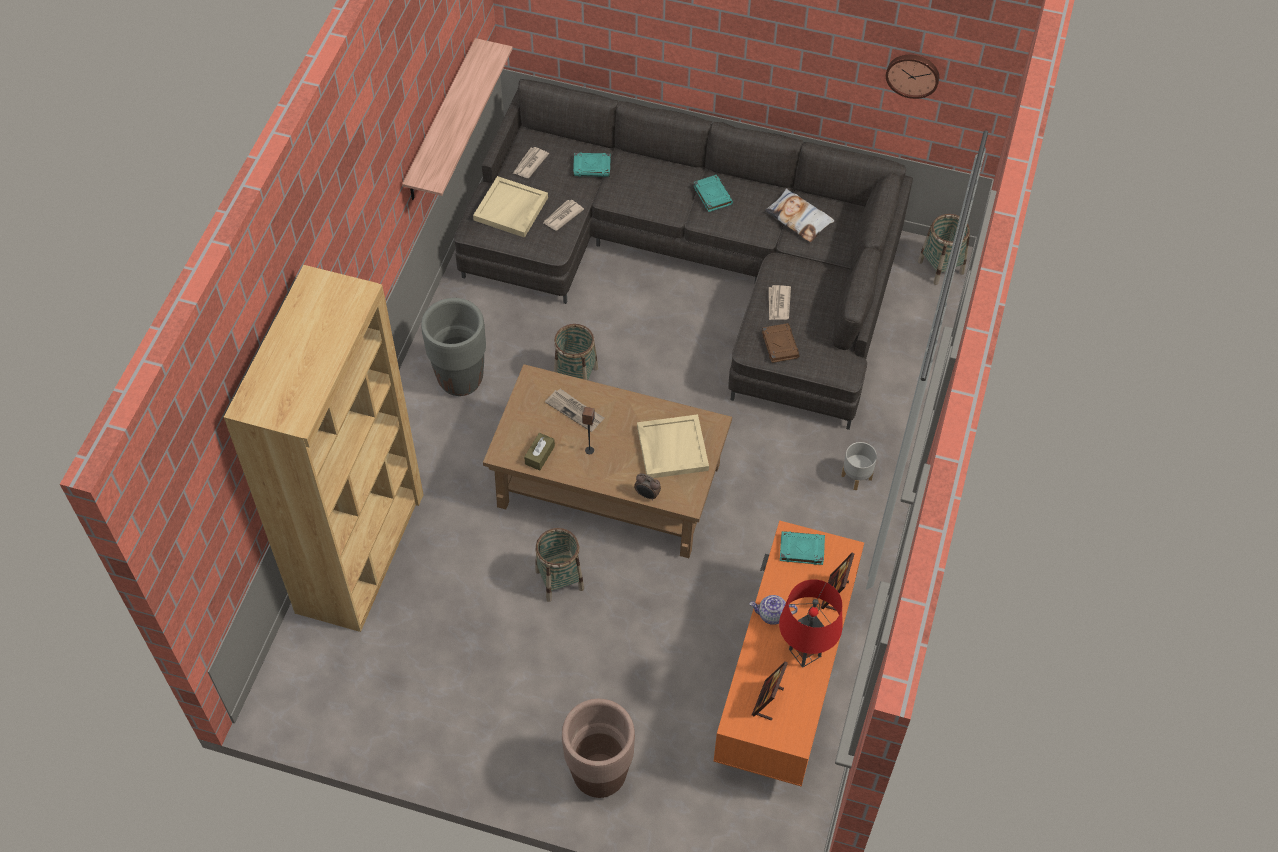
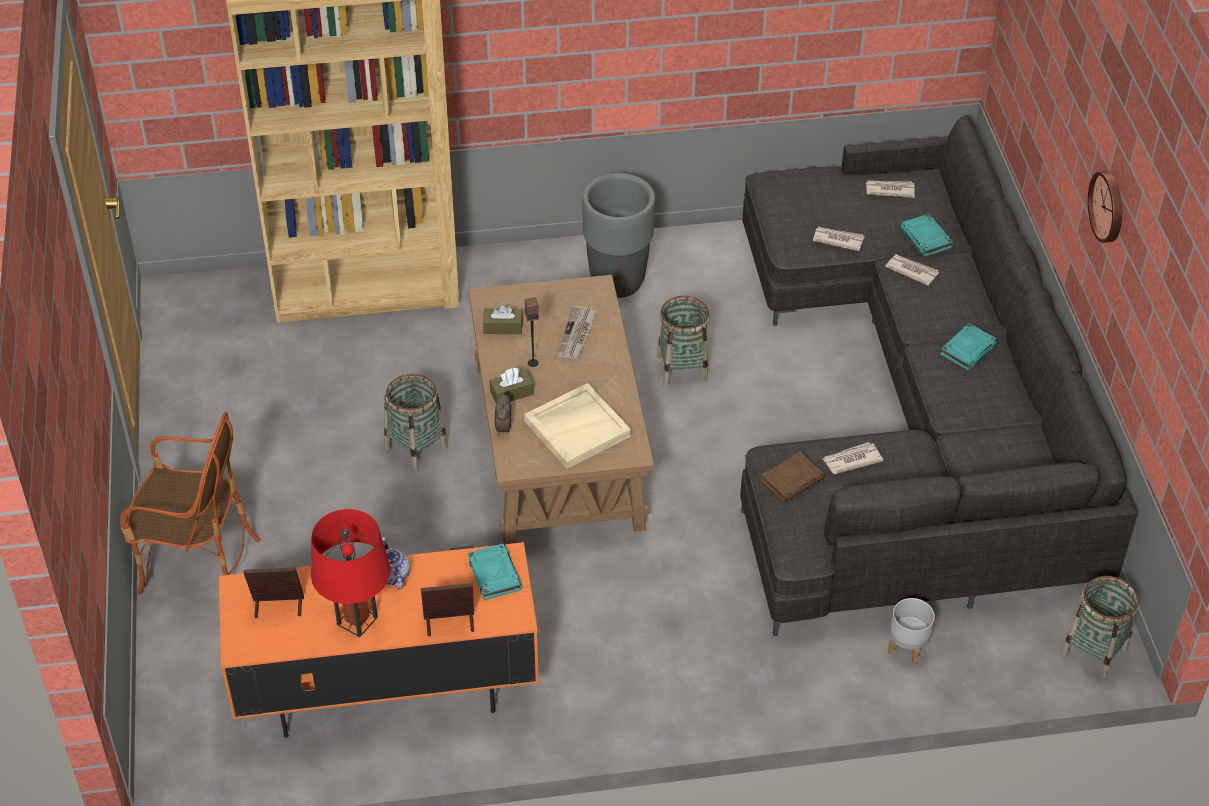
camera: 65 degrees right, 10 degrees down
(441, 122) = (804, 44): shelf -> none
(511, 209) = (815, 198): beige tray -> none
(600, 775) = (198, 563): brown planter -> armchair
(613, 476) = (511, 393): none -> brown tissue box
(619, 190) = (911, 270): none -> newspaper
(799, 218) = (997, 438): pillow -> none
(856, 477) = (707, 664): grey planter -> grey planter (906, 647)
(913, 74) = (1176, 360): wall clock -> wall clock (1109, 206)

